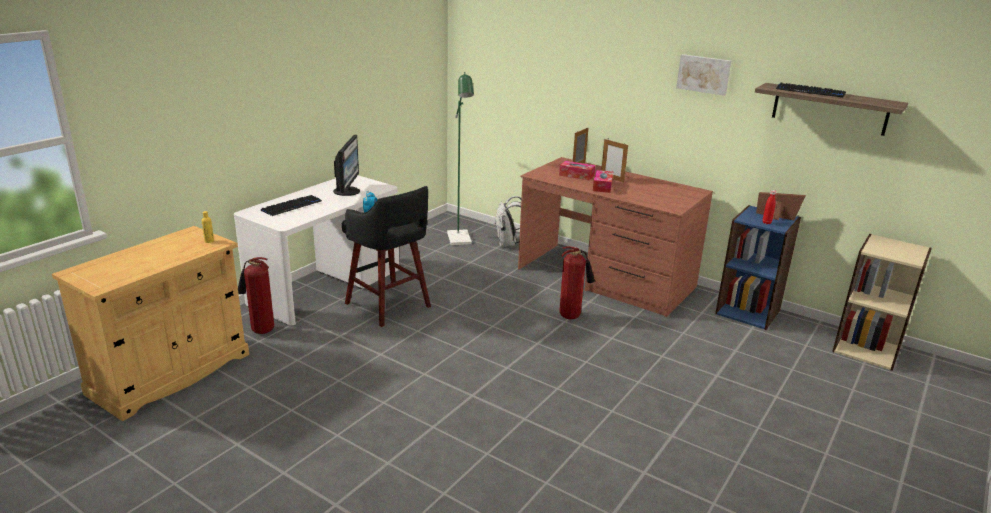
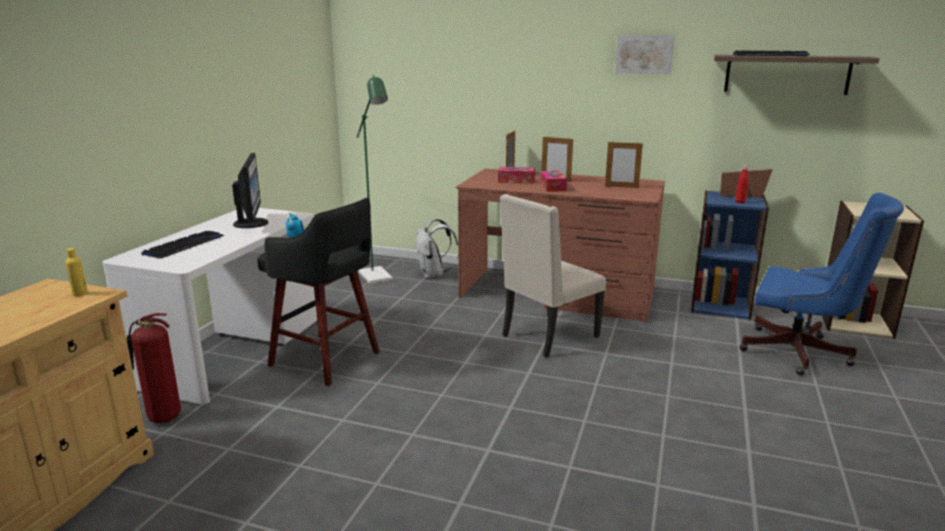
camera: 15 degrees left, 5 degrees down
(572, 316) = (548, 337): fire extinguisher -> beige chair
(664, 193) = (621, 187): none -> picture frame
(787, 368) = (801, 353): none -> blue office chair

